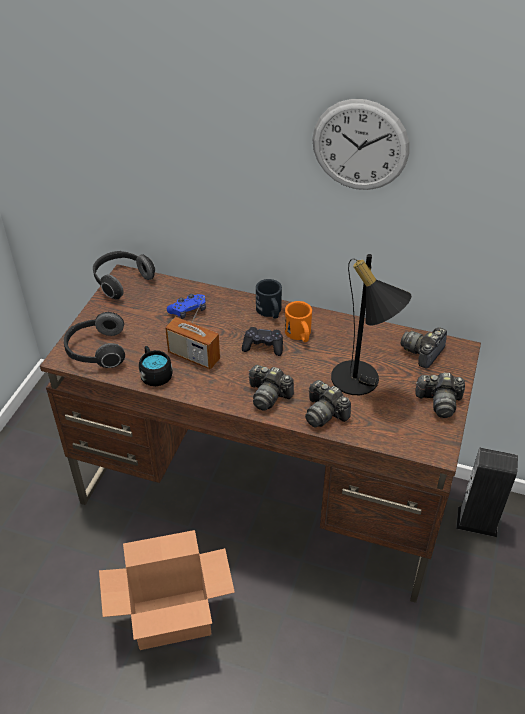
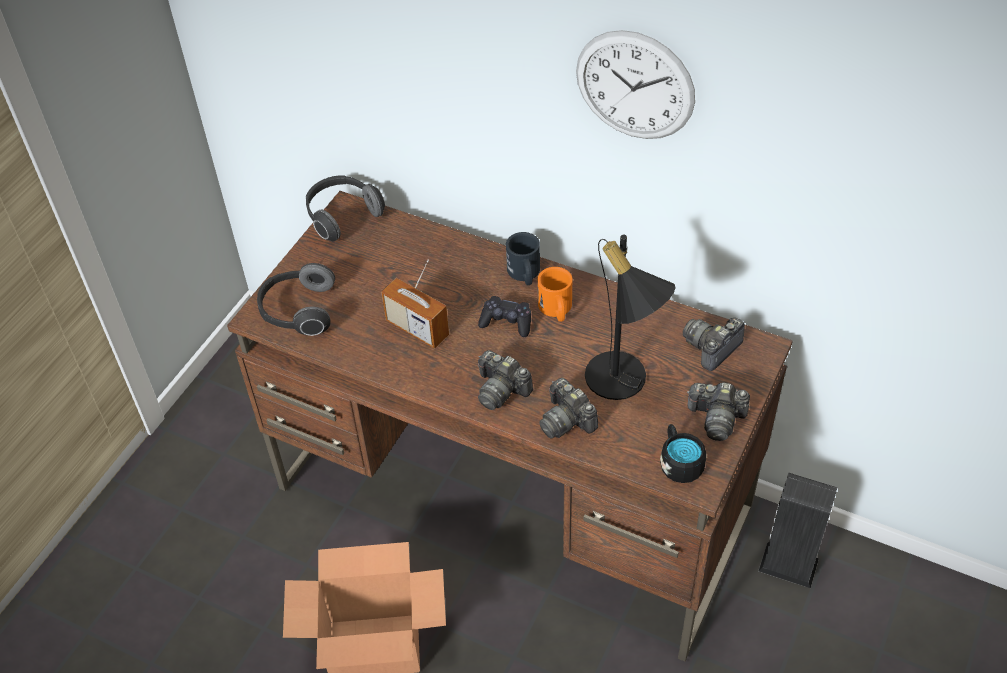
camera: 10 degrees right, 5 degrees up
(155, 374) = (365, 348): black mug -> black mug (679, 462)
(188, 310) = (420, 264): blue game controller -> none

